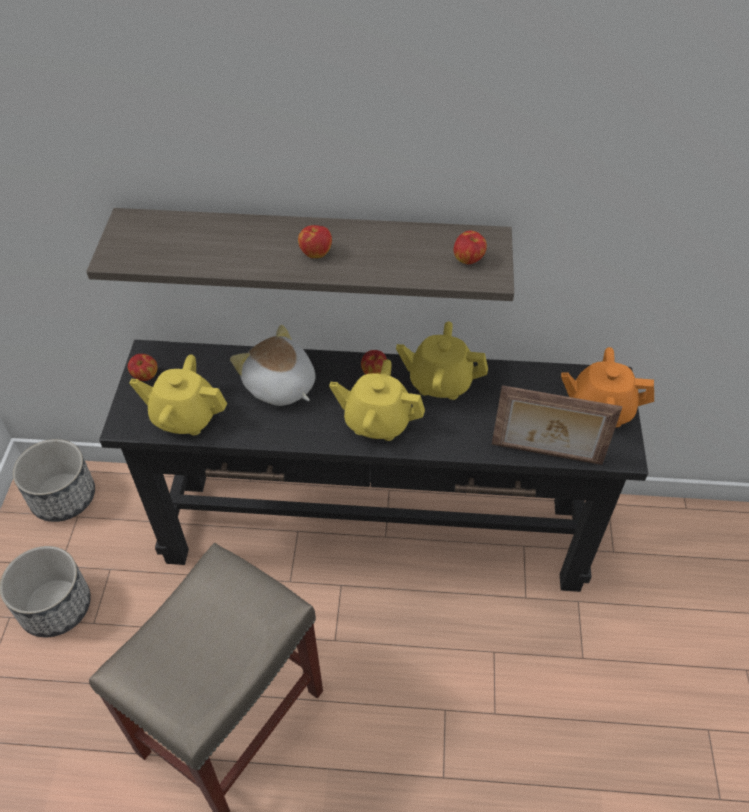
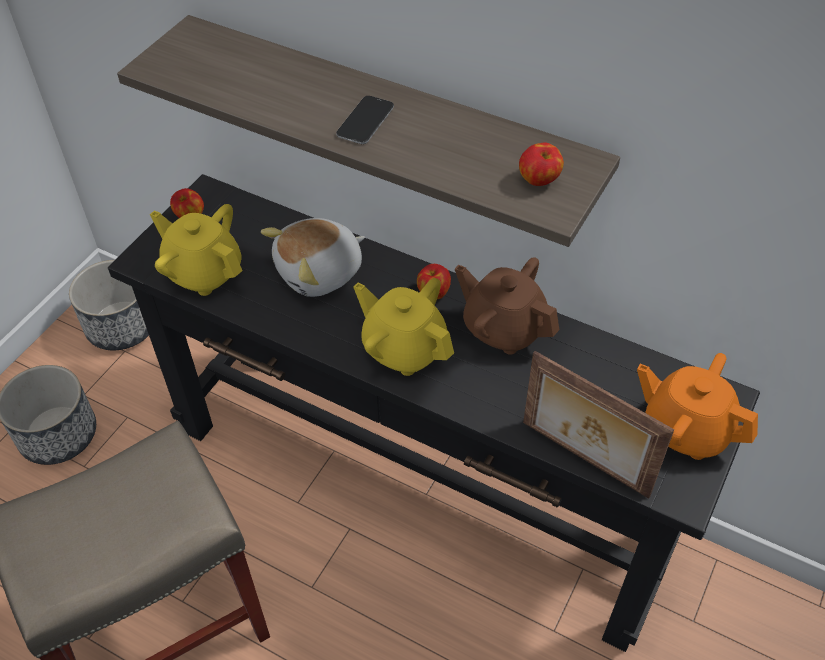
camera: 25 degrees right, 0 degrees up
(279, 386) = (320, 273): plush toy -> plush toy turned 105 degrees counterclockwise
(315, 253) = (365, 121): apple -> phone
(440, 382) = (503, 328): yellow teapot -> brown teapot

